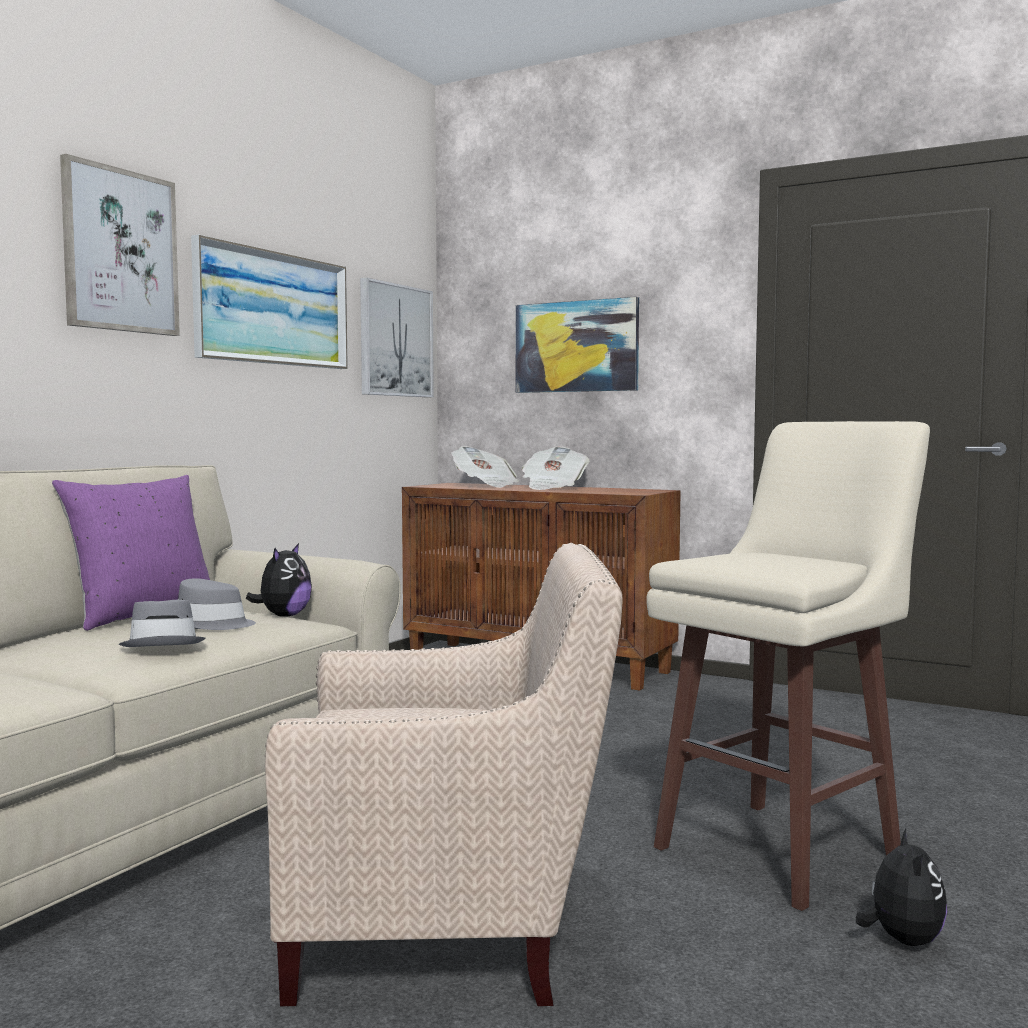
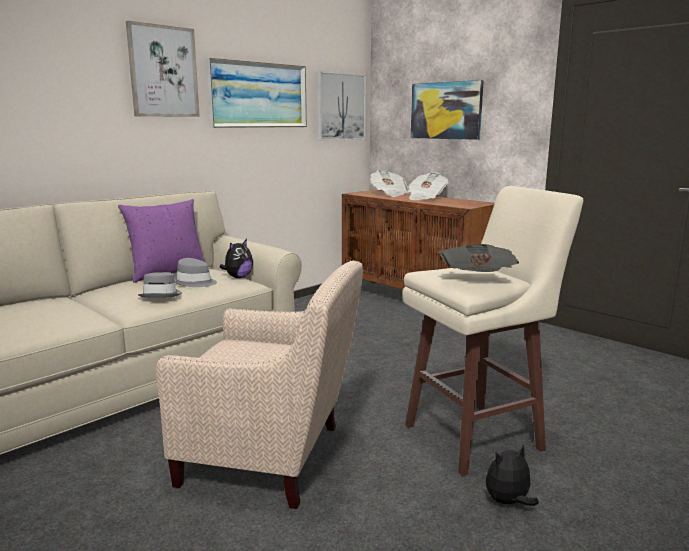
camera: 15 degrees right, 10 degrees up
(789, 562) = (477, 280): none -> newspaper
(902, 940) = (508, 502): plush toy -> plush toy turned 135 degrees counterclockwise

